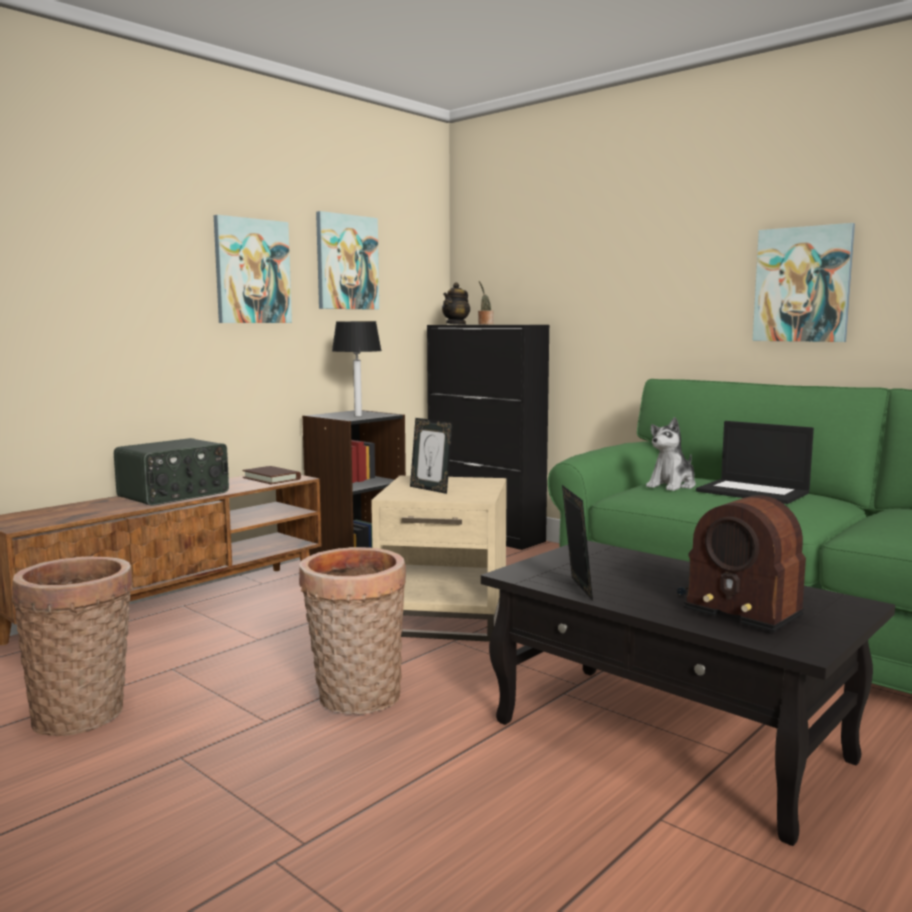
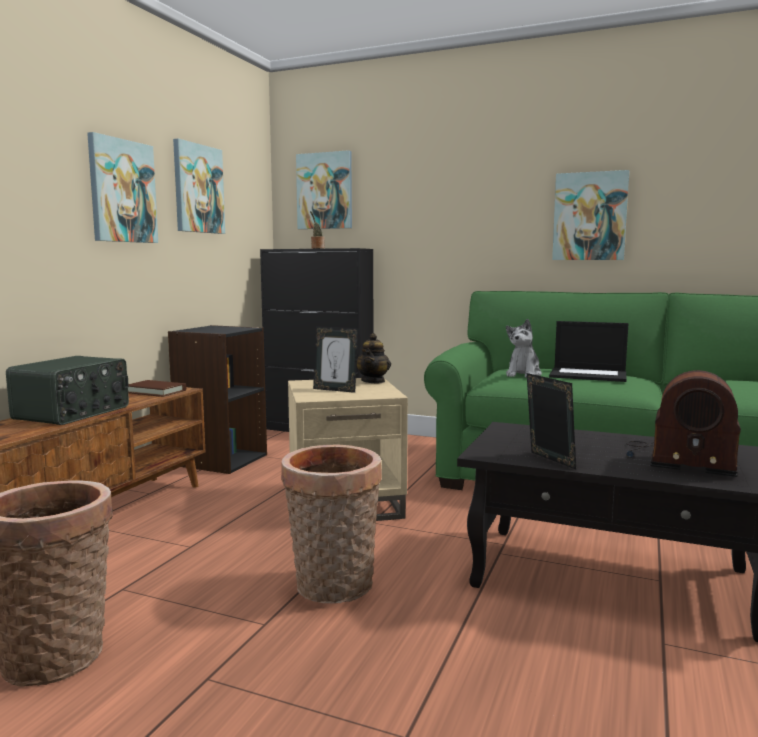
camera: 20 degrees left, 0 degrees up
(358, 416) = (223, 330): table lamp -> none
(456, 324) = (287, 248): teapot -> teapot (373, 381)
(501, 257) = (325, 191): none -> picture

